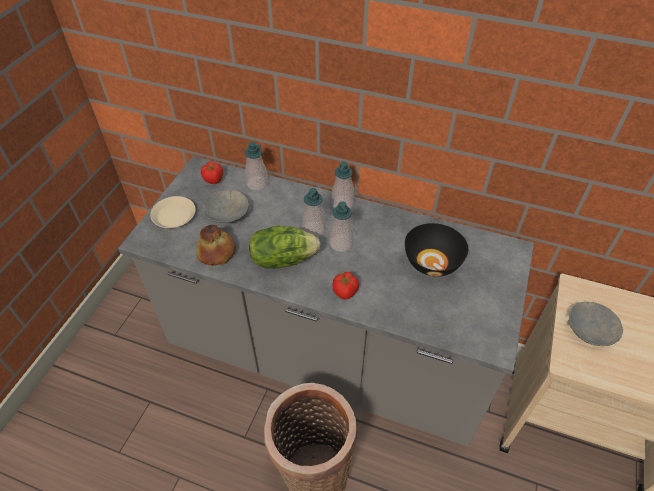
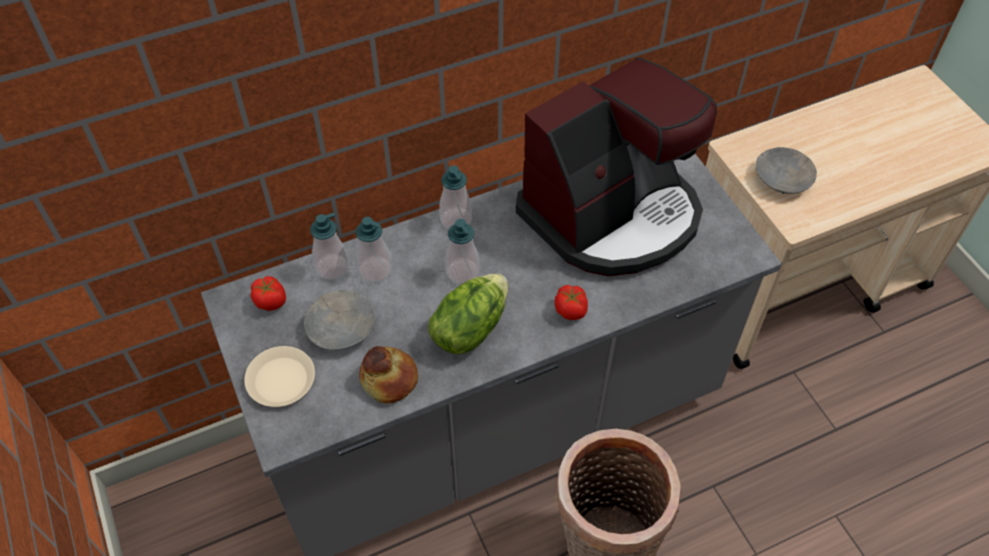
camera: 45 degrees left, 5 degrees up
(341, 244) = (507, 265): soap dispenser -> soap dispenser (375, 270)
(432, 262) = (612, 215): black bowl -> coffee machine

